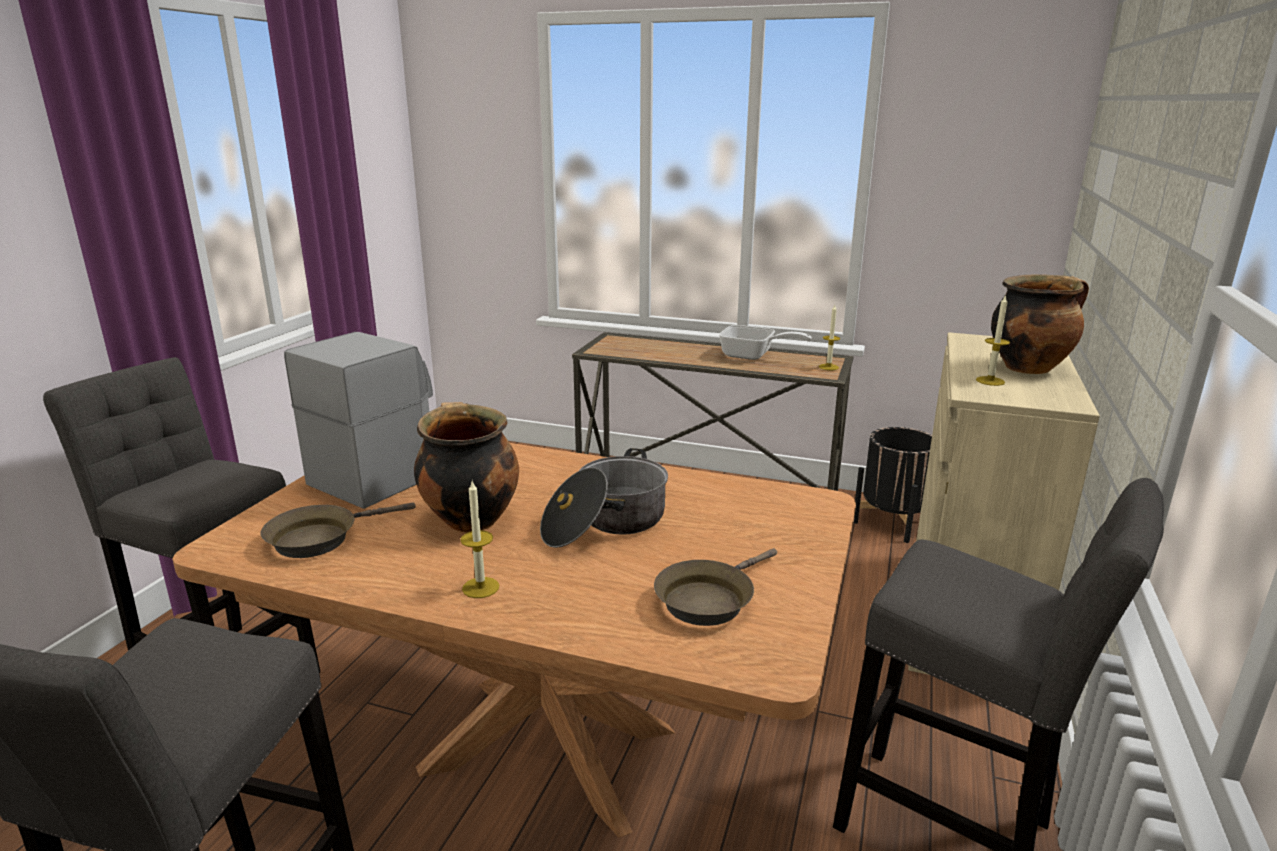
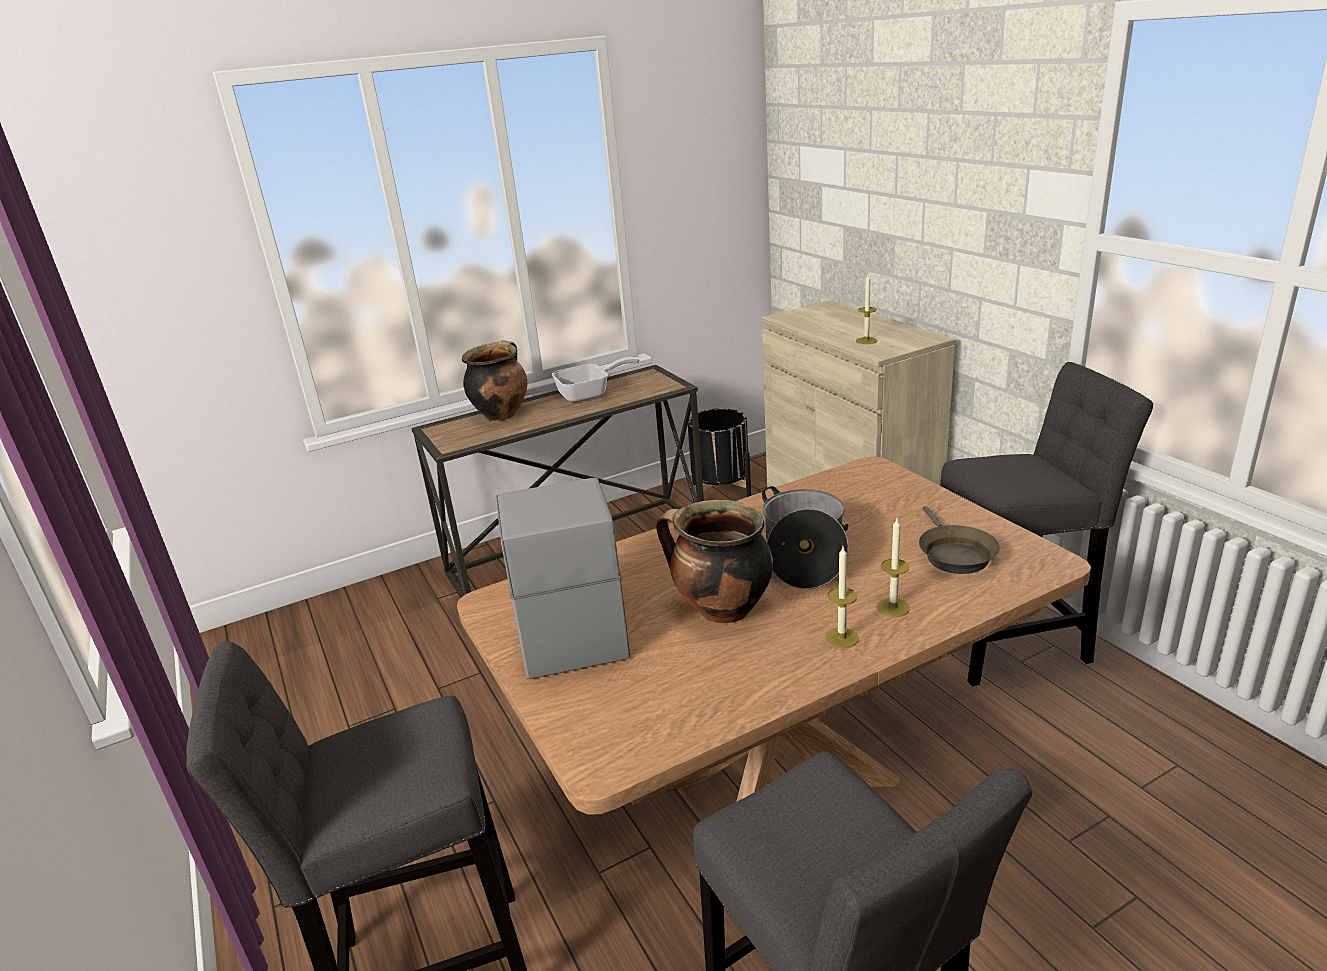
camera: 45 degrees left, 5 degrees up
(320, 538) = (658, 697): brown frying pan -> none
(828, 367) = (661, 379): candle -> candle (893, 607)
(1029, 367) = (860, 323): cooking pot -> cooking pot (501, 414)

